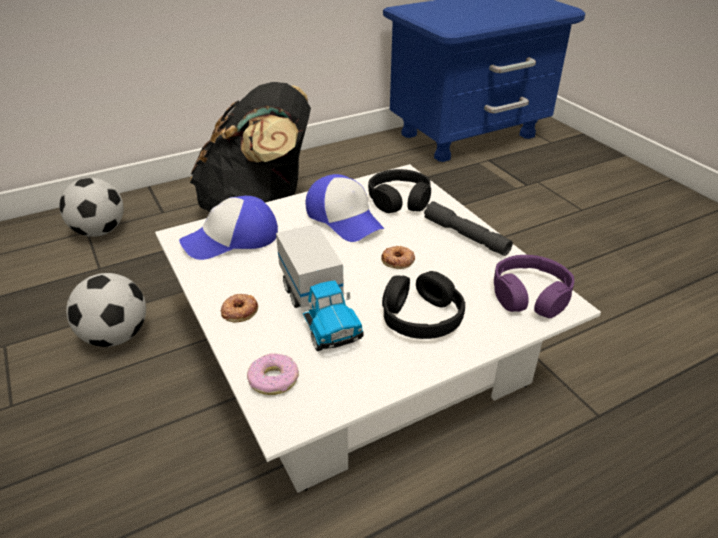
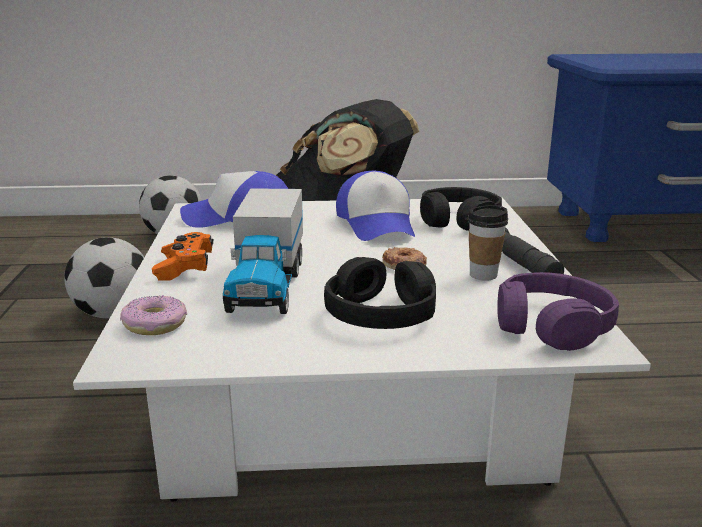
camera: 25 degrees right, 15 degrees down
(239, 311) = (185, 268): donut -> orange game controller
(457, 257) = (483, 275): none -> cup

